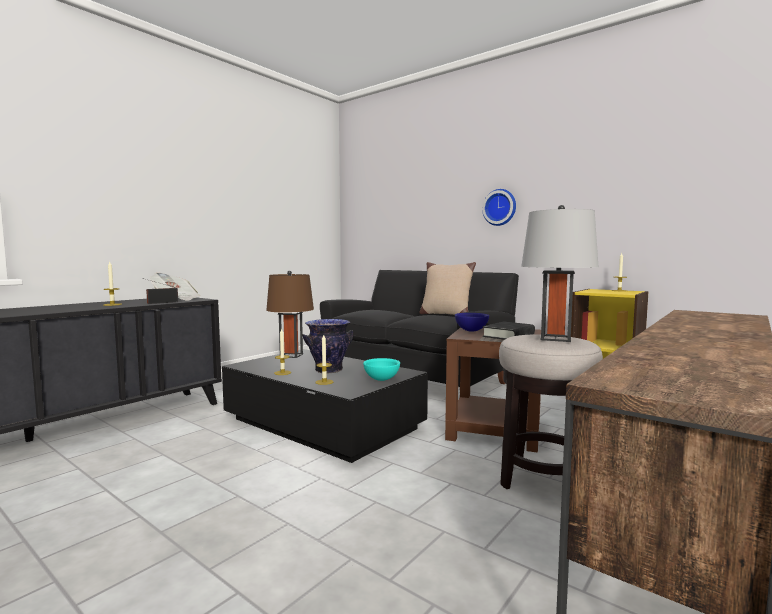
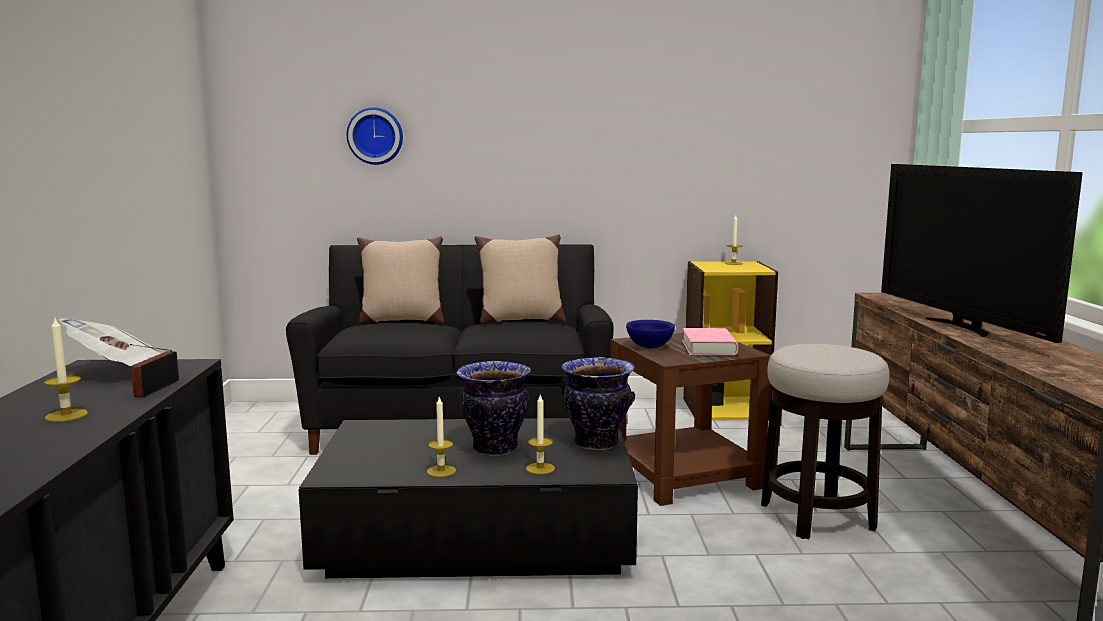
camera: 40 degrees left, 5 degrees up
(291, 355) = (363, 437): brown table lamp -> none
(381, 379) = (596, 443): turquoise bowl -> vase
(390, 310) = (401, 321): none -> beige pillow
(500, 207) = (556, 143): wall clock -> wall clock (375, 136)
(508, 335) = (709, 348): black book -> pink book
(555, 338) = (835, 351): grey table lamp -> none
(683, 329) = (961, 327): none -> television

